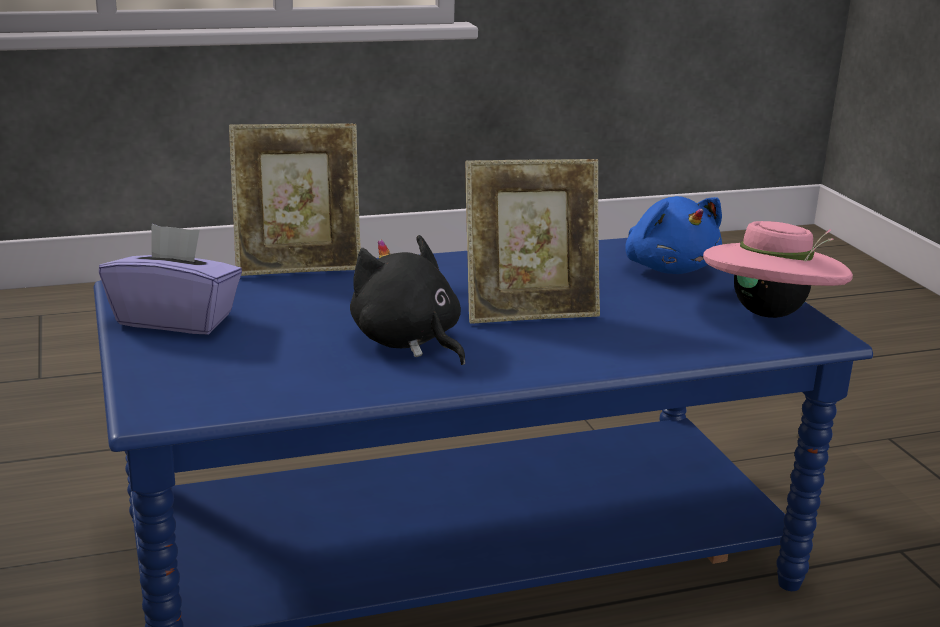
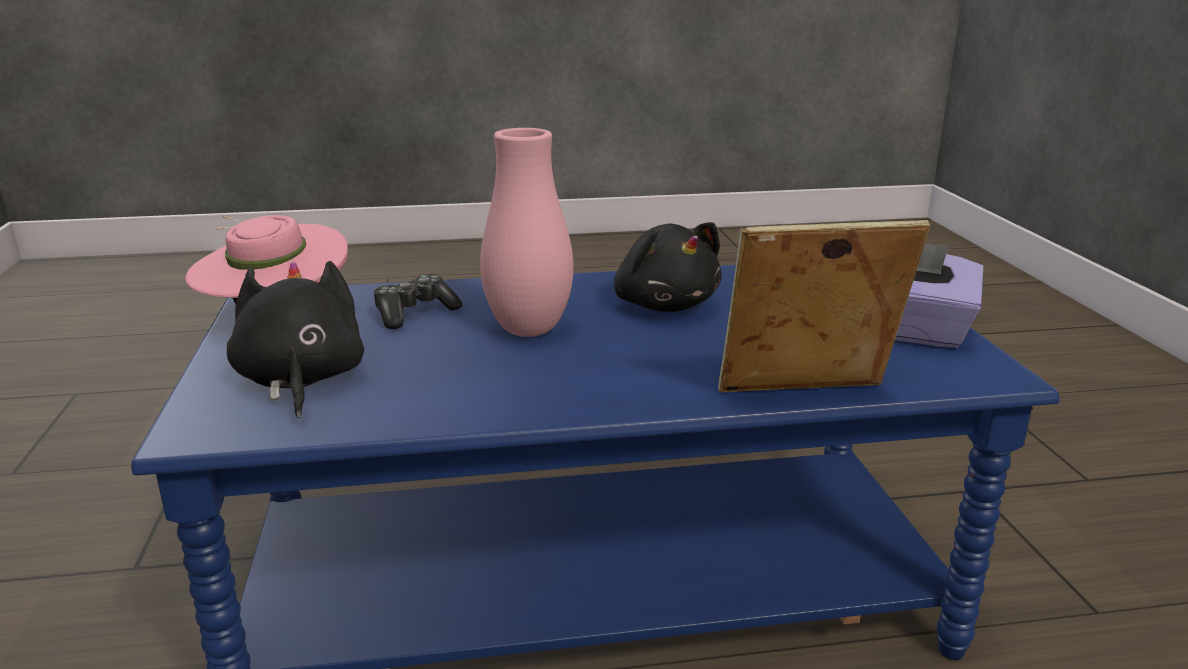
camera: 170 degrees left, 0 degrees up
(529, 310) = (529, 330): picture frame -> pink vase
(650, 323) = (414, 313): none -> game controller
(668, 268) = (300, 381): blue plush toy -> black plush toy

